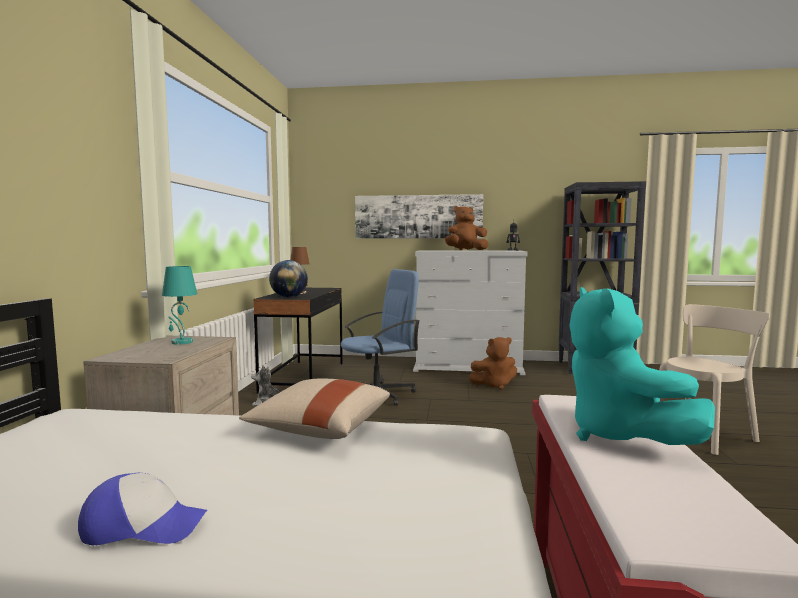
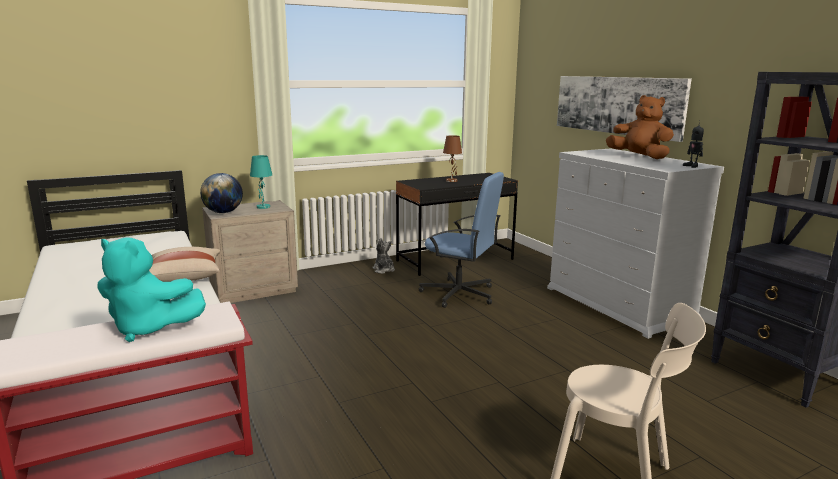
camera: 55 degrees right, 10 degrees up
(144, 525) = (62, 280): cap -> none
(289, 297) = (420, 184): globe -> globe (223, 212)
(494, 385) = (576, 331): brown plush toy -> none
(619, 435) = (149, 328): turquoise plush toy -> turquoise plush toy turned 120 degrees counterclockwise

